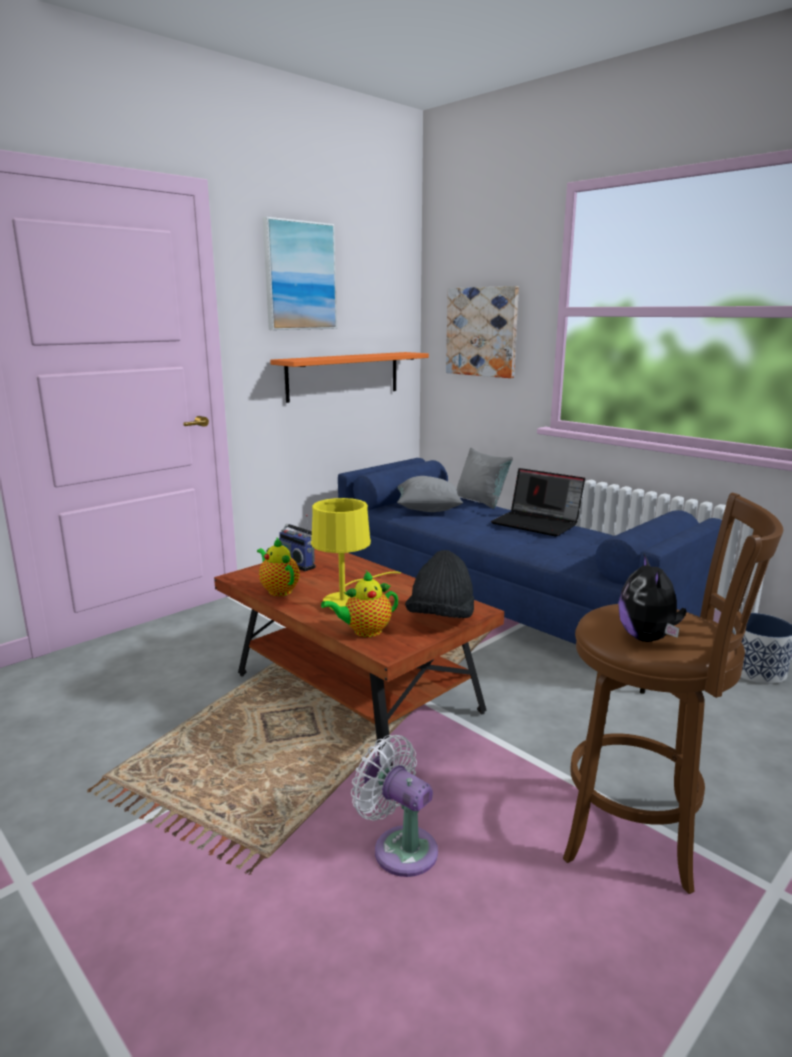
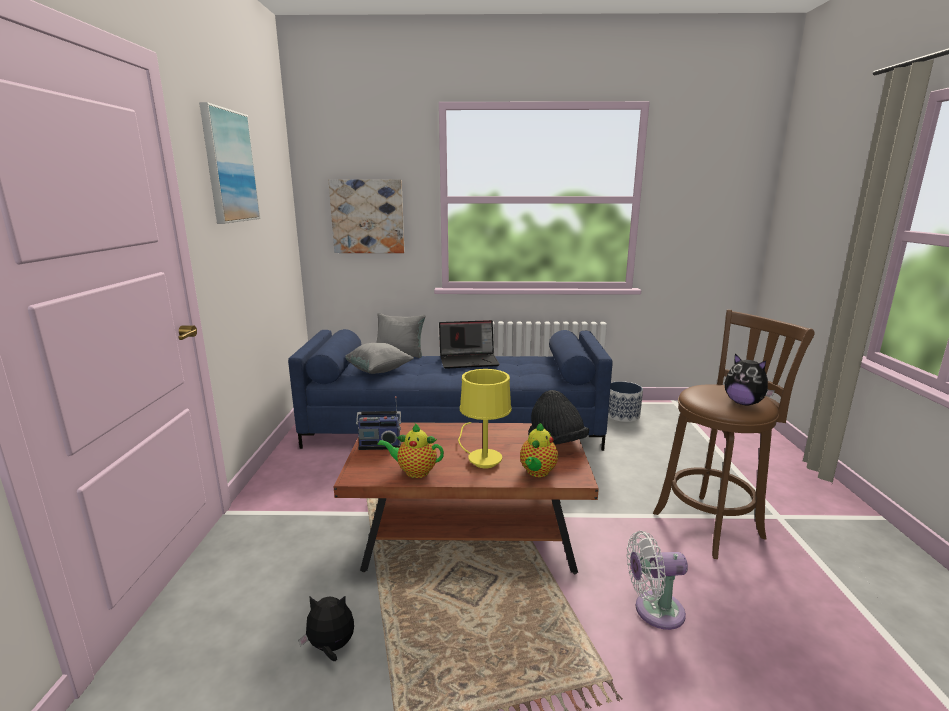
camera: 45 degrees left, 0 degrees up
(152, 708) = (331, 648): none -> plush toy
(343, 376) = (264, 264): orange shelf -> none

